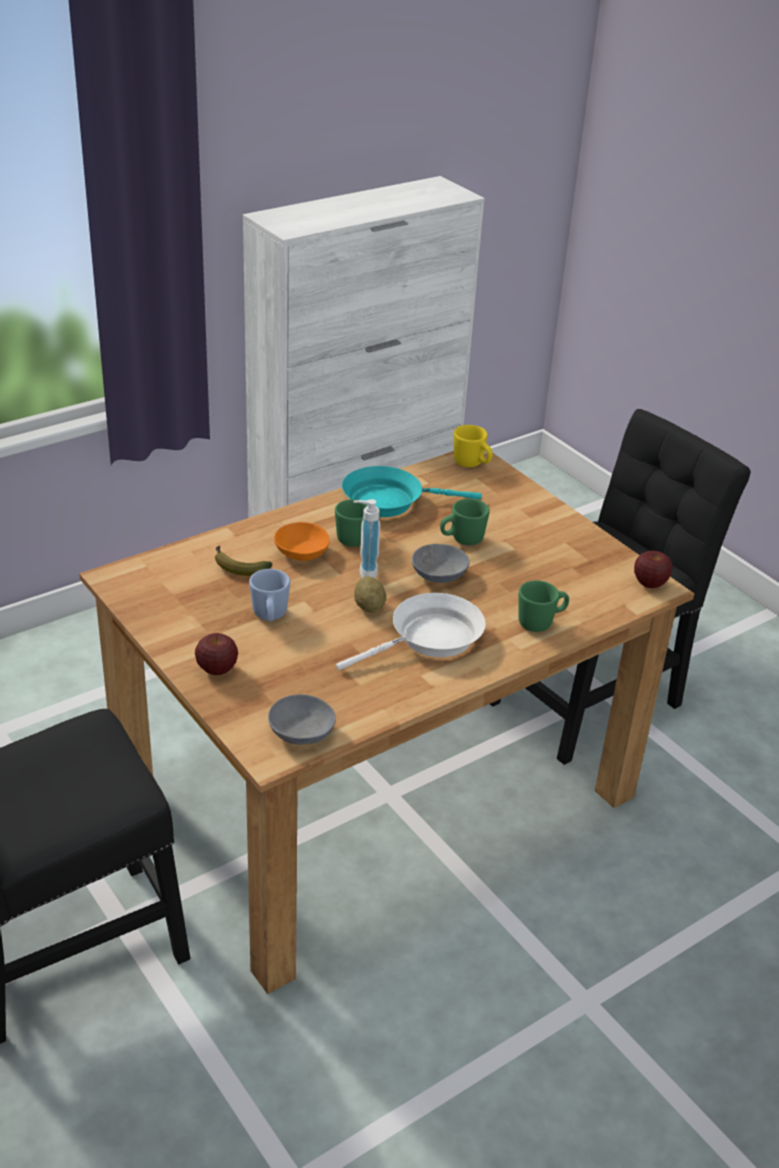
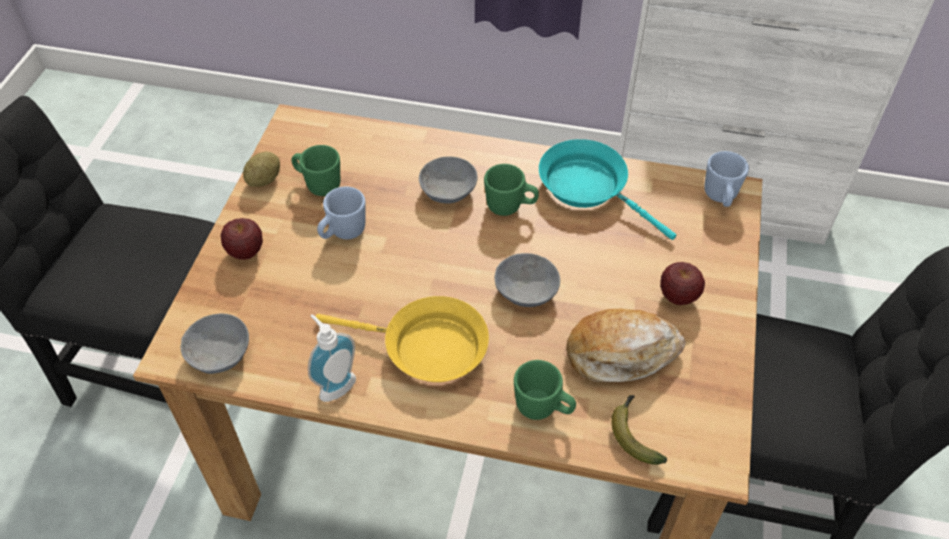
camera: 50 degrees right, 15 degrees up
(237, 566) = (384, 170): banana -> banana (634, 433)
(303, 552) = (449, 191): orange bowl -> grey bowl
(364, 572) = (468, 244): soap dispenser -> soap dispenser (334, 384)
(369, 607) = (425, 279): potato -> potato (264, 180)
(430, 639) = (427, 348): white frying pan -> yellow frying pan
(462, 540) = (596, 270): green mug -> green mug (318, 184)
(472, 464) = (720, 198): yellow mug -> blue mug
(538, 570) = (621, 353): none -> bread
(649, 583) = (714, 451): apple -> apple (678, 296)

